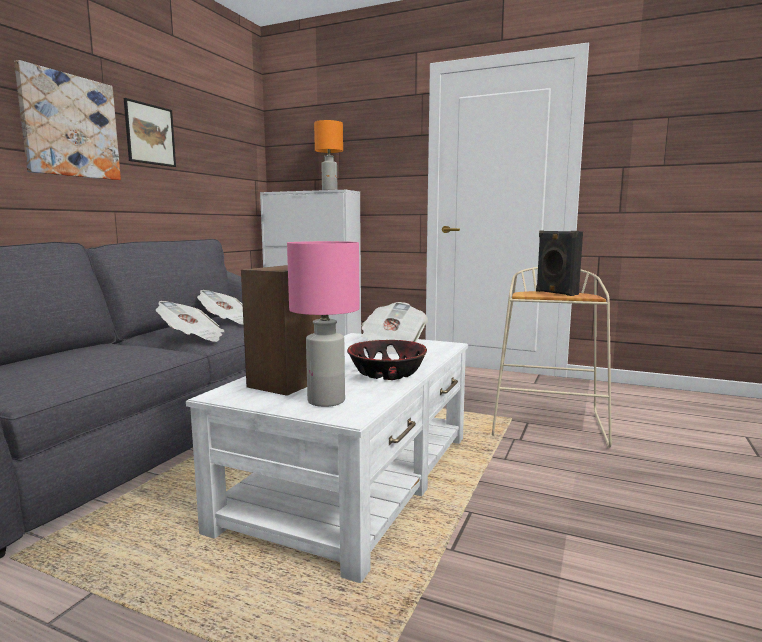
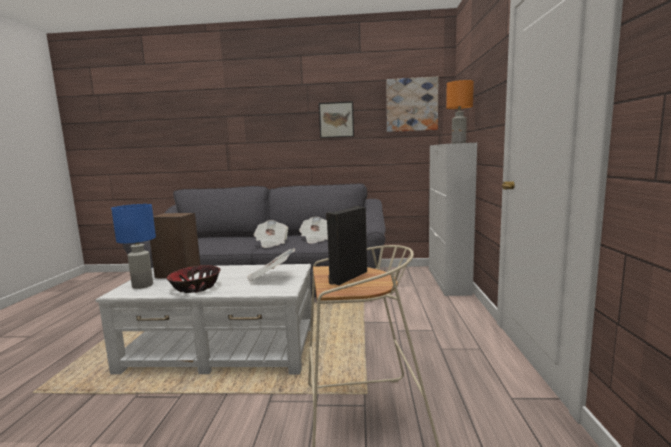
camera: 70 degrees right, 0 degrees up
(70, 126) = (286, 126): picture -> picture (411, 105)
(326, 401) = (142, 286): pink table lamp -> blue table lamp

